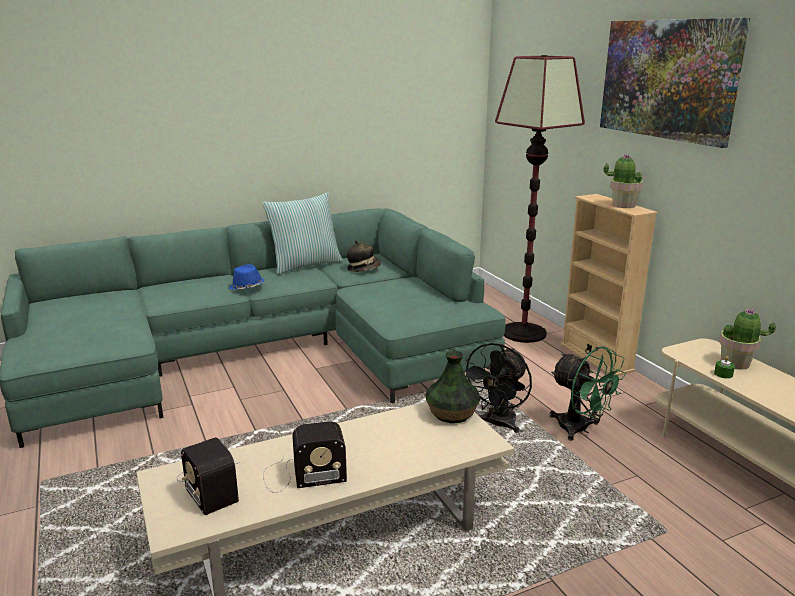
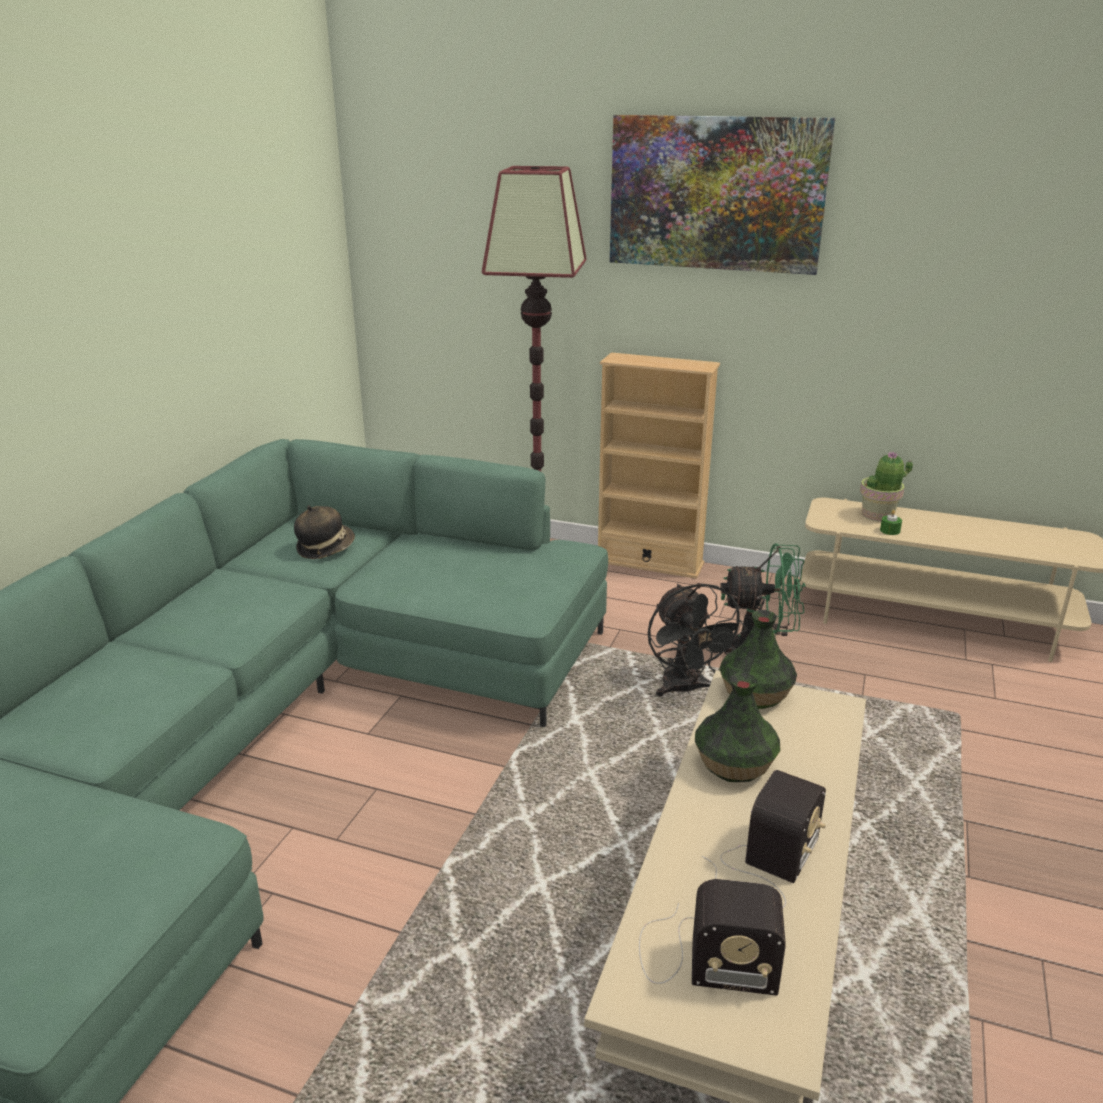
camera: 45 degrees left, 5 degrees up
(247, 288) = (199, 651): blue hat -> none
(305, 265) = (220, 575): pillow -> none
(375, 434) = (735, 765): none -> vase
(623, 205) = (675, 362): potted plant -> none

